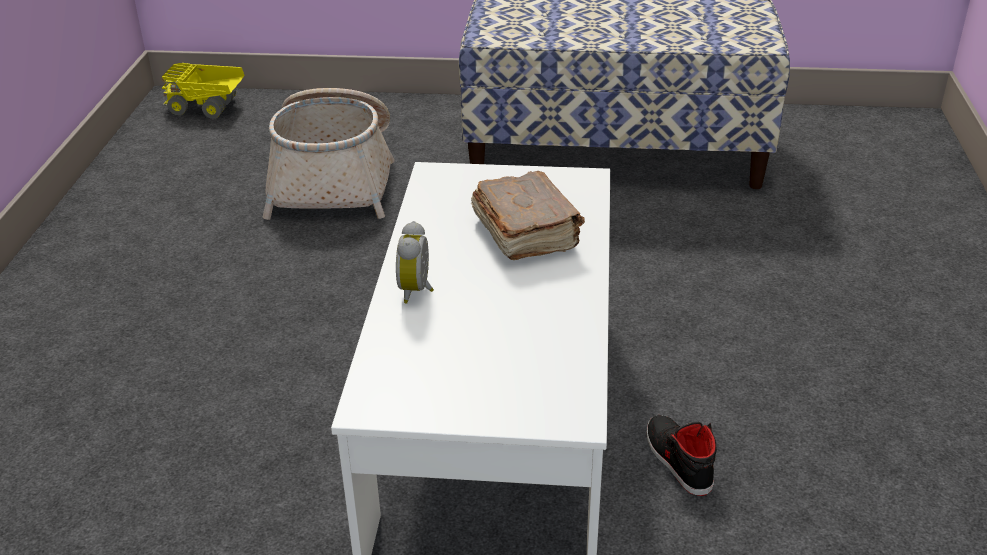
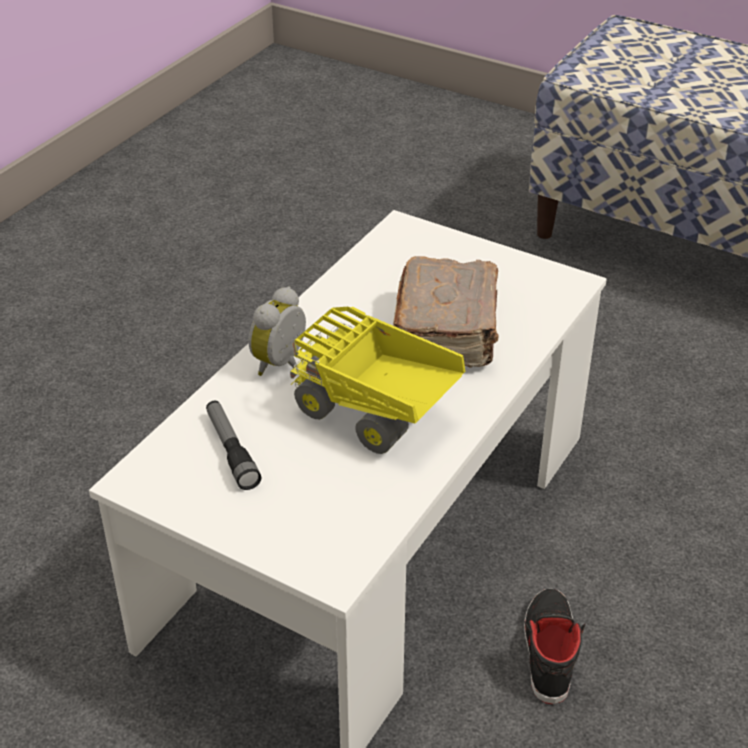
camera: 25 degrees right, 5 degrees up
(207, 108) = (309, 81): toy truck -> toy truck (374, 414)
(335, 179) = (388, 196): basket -> none
(427, 362) = (231, 451): none -> flashlight

